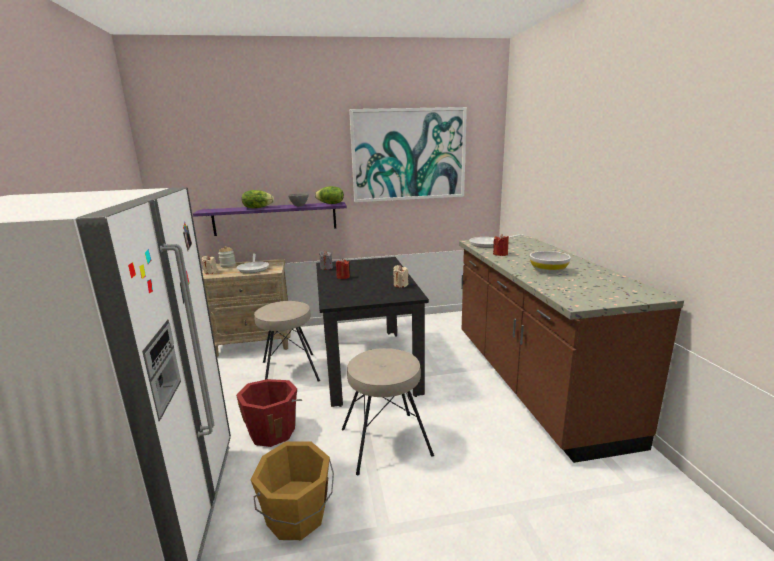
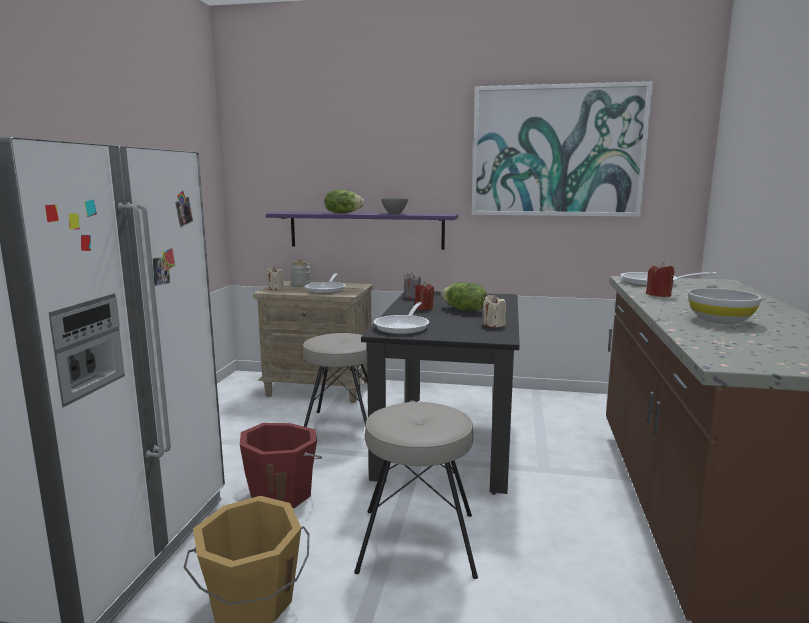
camera: 20 degrees right, 5 degrees down
(330, 204) = (436, 214): lettuce -> lettuce (464, 310)
(342, 296) = (403, 327): none -> frying pan

